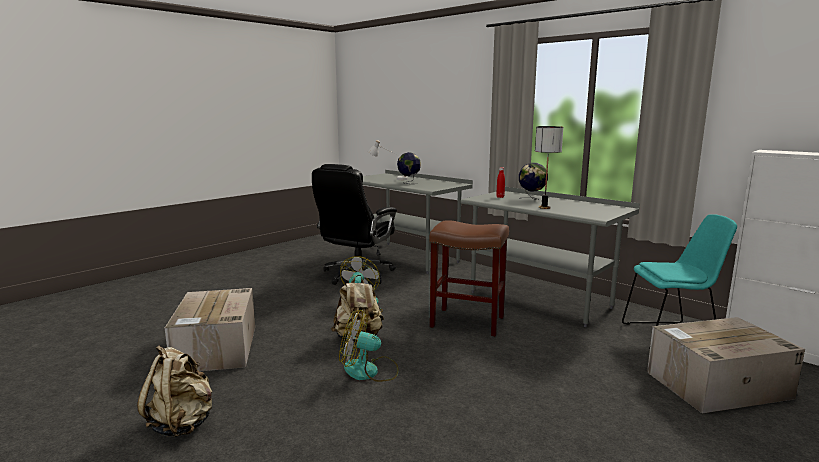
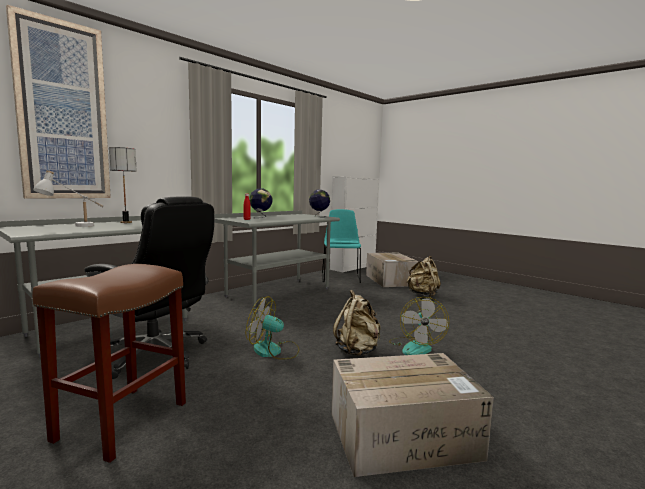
camera: 90 degrees left, 5 degrees down
(182, 424) = (561, 423): beige backpack -> beige backpack (423, 294)
(408, 182) = (121, 225): globe -> globe (319, 216)
(419, 95) = (62, 112): none -> picture
(466, 322) = (318, 314): brown stool -> brown stool (122, 422)
(544, 207) = (296, 218): table lamp -> table lamp (126, 222)

